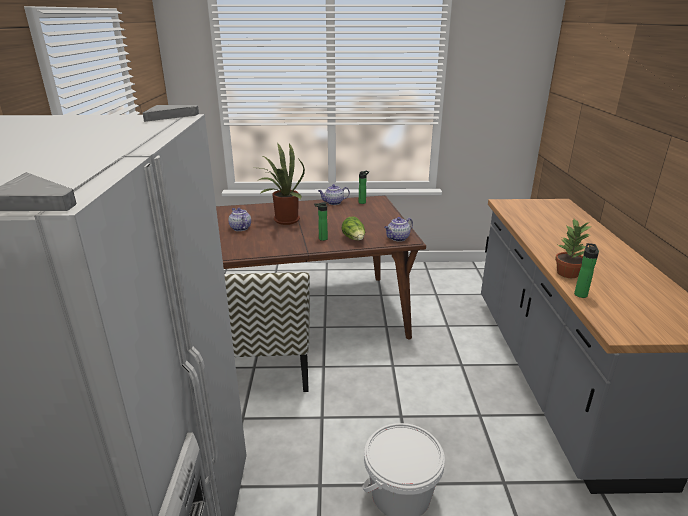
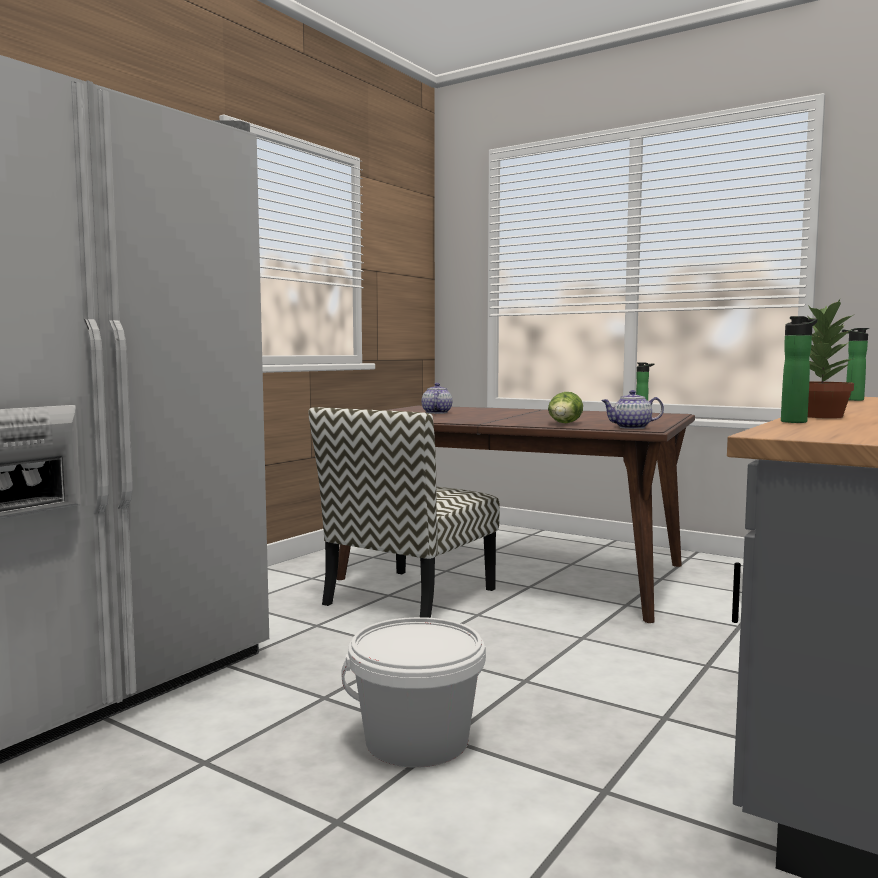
camera: 35 degrees right, 20 degrees down
(283, 220) = (500, 413): potted plant -> none
(321, 239) = (519, 421): bottle -> bottle (851, 400)
(333, 203) = (598, 412): teapot -> none

